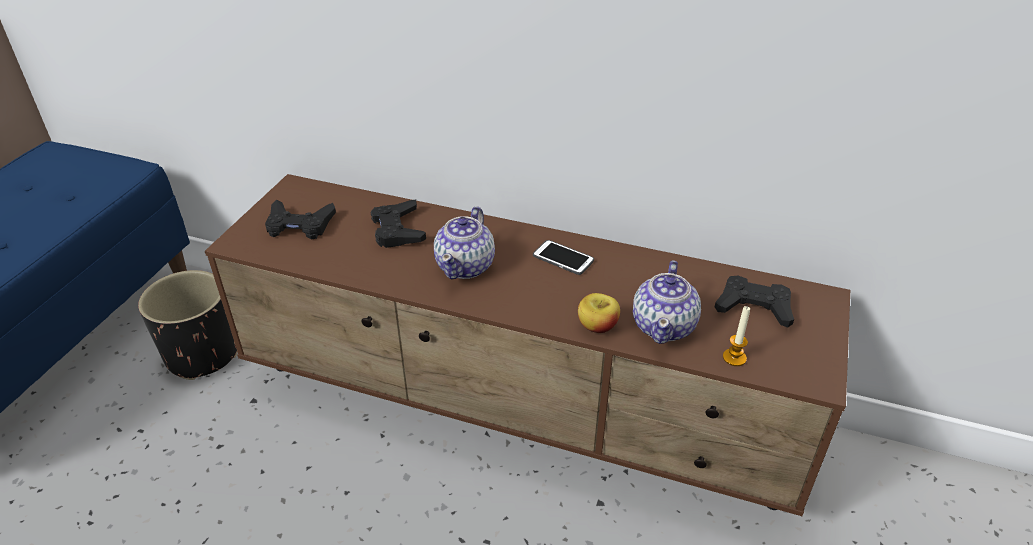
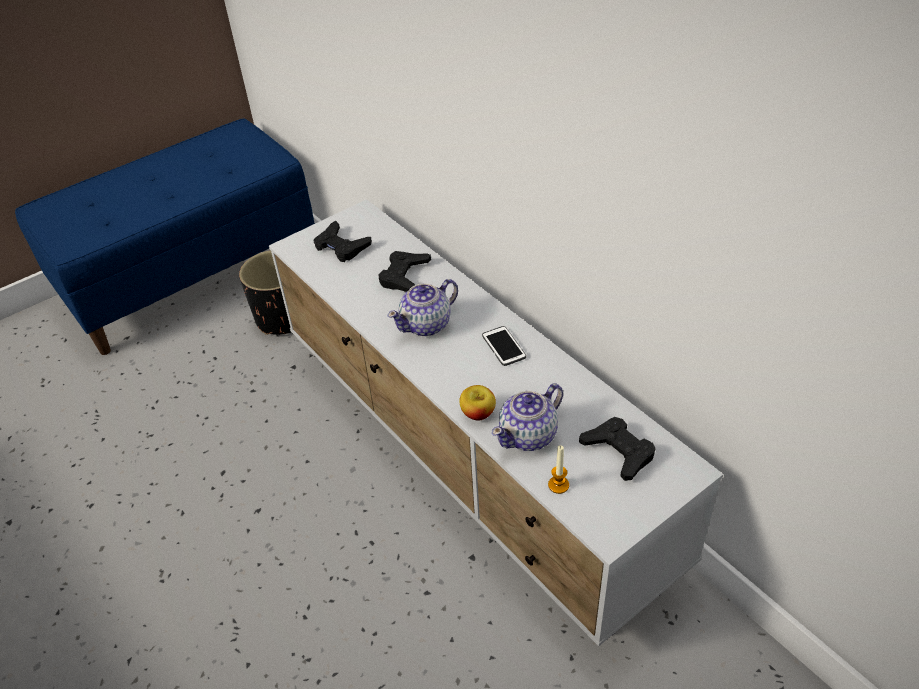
camera: 35 degrees right, 5 degrees up
(519, 409) = (469, 456): brown tv stand -> white tv stand

